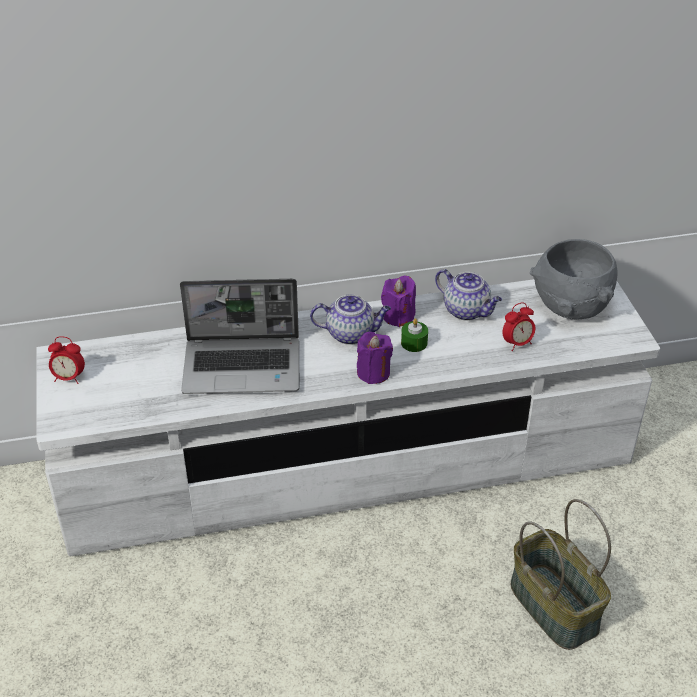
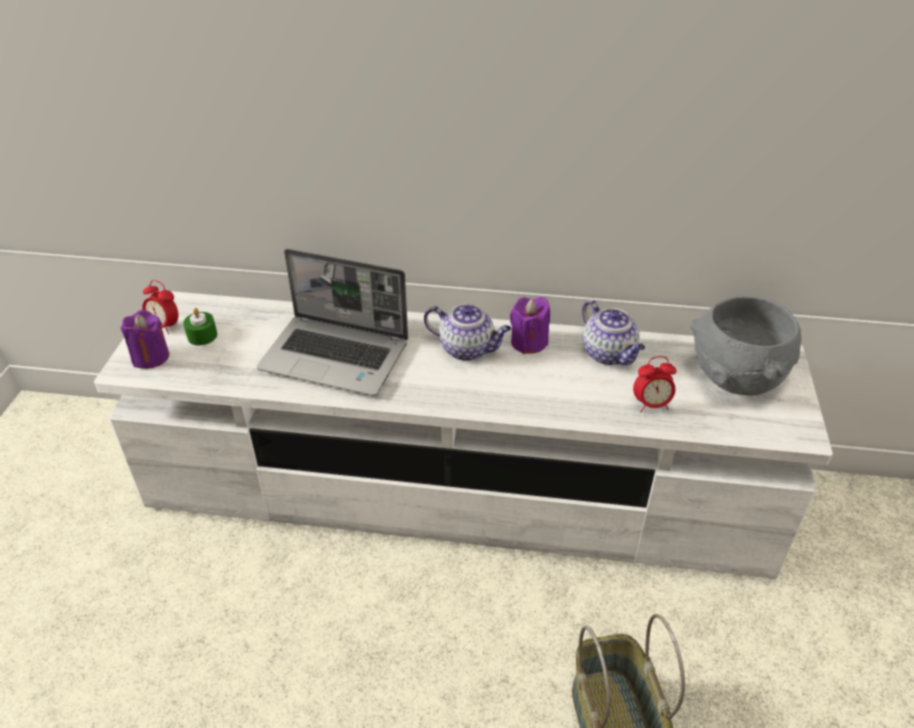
camera: 20 degrees right, 0 degrees up
(373, 373) = (469, 397): purple candle -> purple candle (150, 357)
(414, 343) = (531, 375): green candle -> green candle (202, 336)

